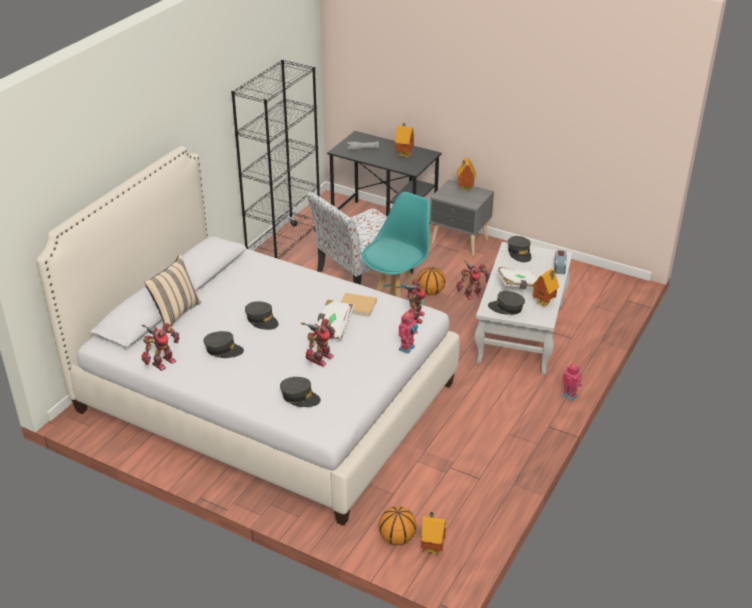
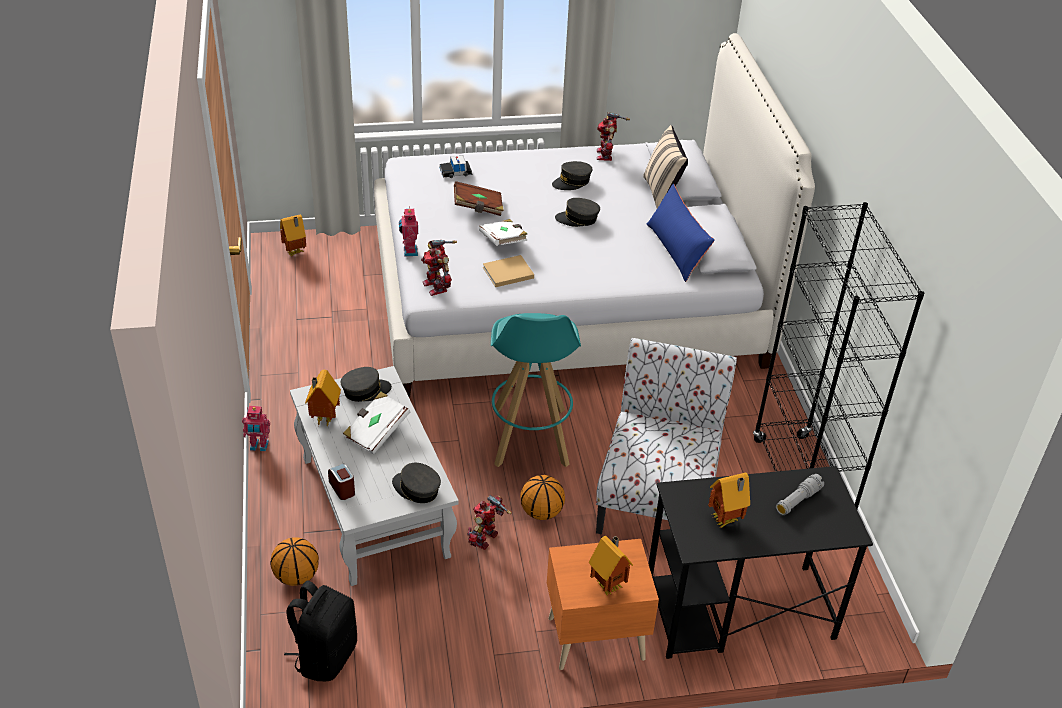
camera: 140 degrees right, 5 degrees up
(231, 275) = (676, 250): none -> blue pillow
(300, 397) = (455, 172): grey cap -> toy car
(320, 358) = (478, 208): toy robot -> brown book
(397, 538) = (330, 247): basketball -> basketball (296, 576)
(459, 242) = (594, 637): grey nightstand -> orange nightstand
(595, 285) = (325, 656): none -> black backpack

